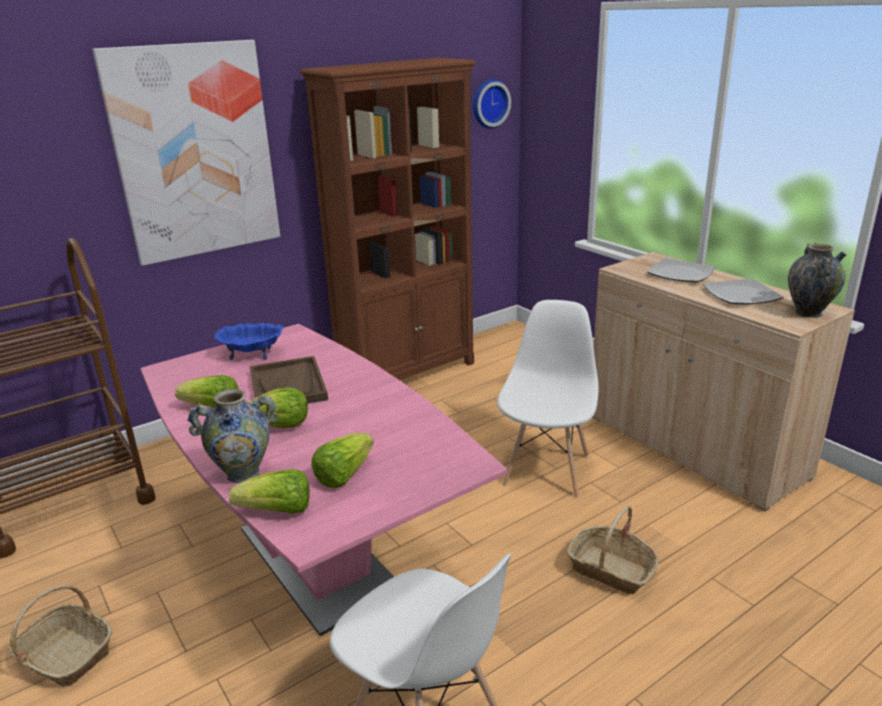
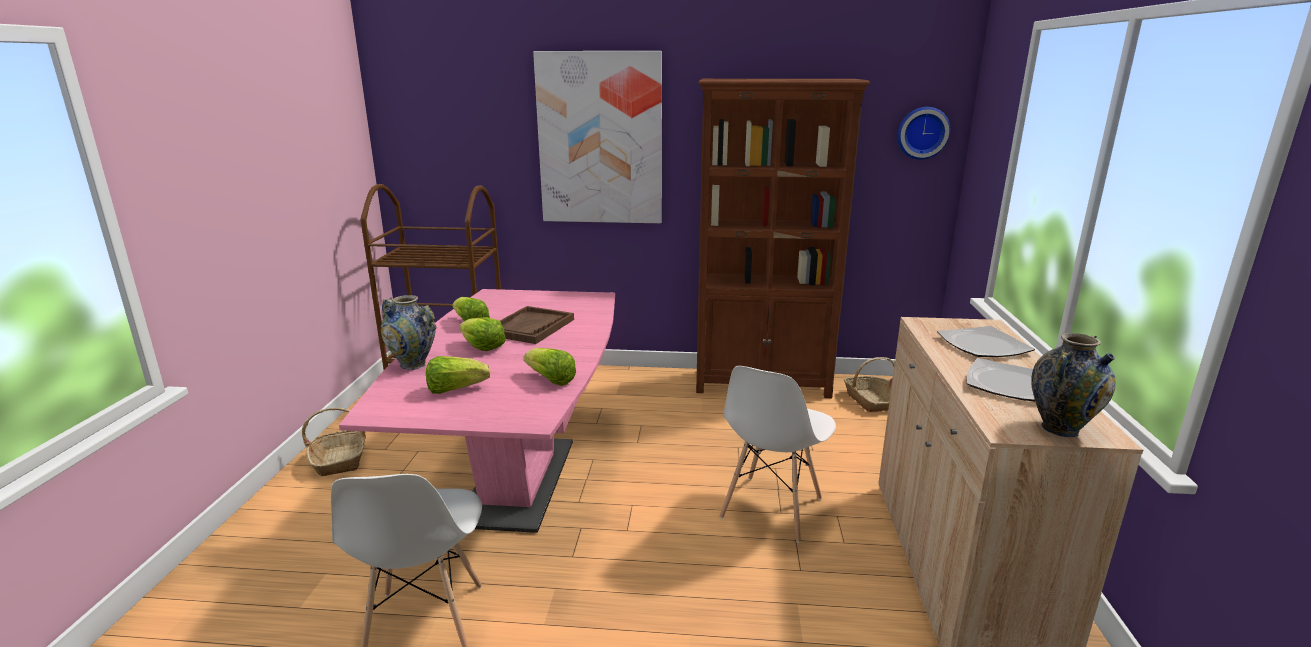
camera: 40 degrees right, 5 degrees down
(252, 354) = (551, 301): blue bowl -> none
(277, 511) = (387, 391): lettuce -> lettuce (550, 380)
(546, 469) = (771, 509): white chair -> white chair turned 150 degrees clockwise
(611, 569) = (706, 616): basket -> basket (870, 401)

